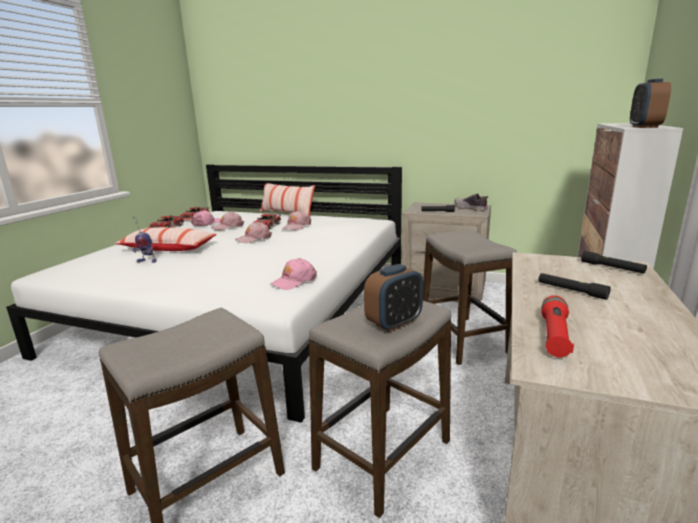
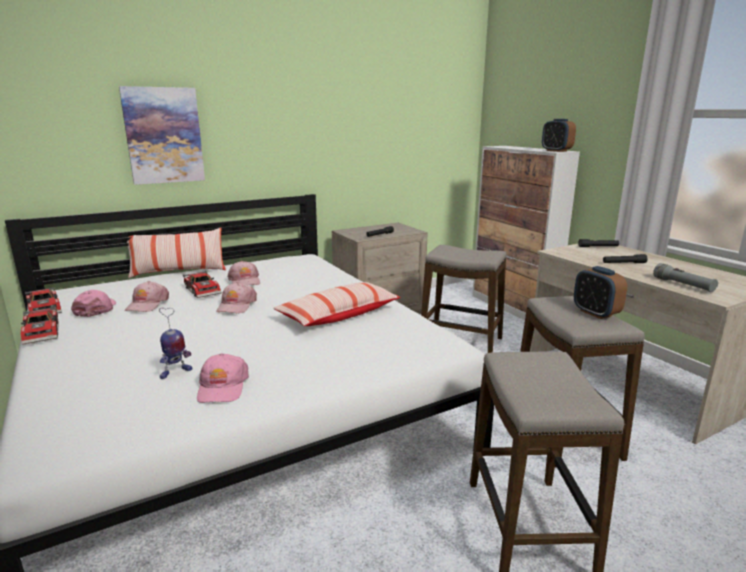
camera: 50 degrees left, 0 degrees up
(168, 248) = (150, 351): pillow -> pillow (339, 315)
(290, 113) = (163, 135): none -> picture
(294, 281) = (404, 325): pink cap -> pink cap (222, 387)
(394, 323) = (595, 313): alarm clock -> alarm clock turned 150 degrees clockwise
(470, 208) = (393, 227): shoe -> none
(554, 336) = (682, 285): red flashlight -> grey flashlight

